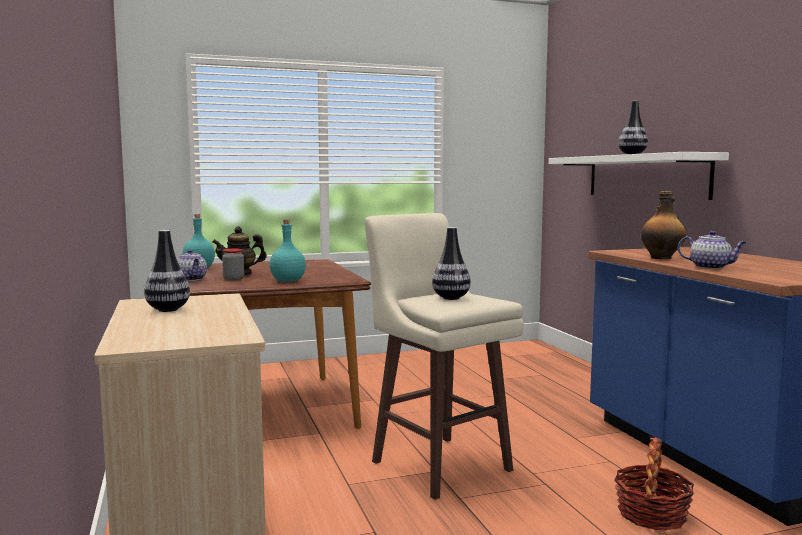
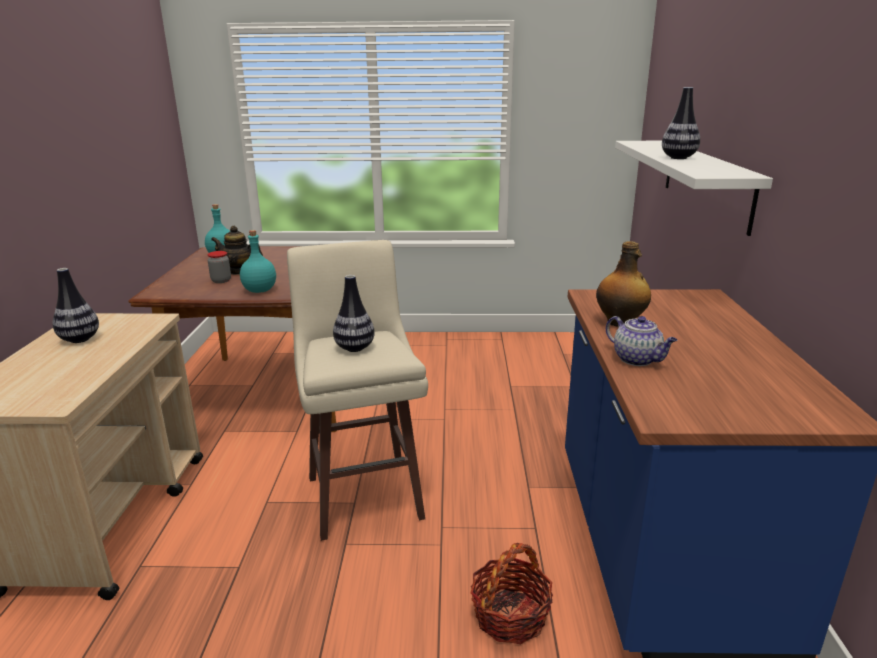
camera: 20 degrees right, 15 degrees up
(192, 279) = (188, 277): teapot -> none

